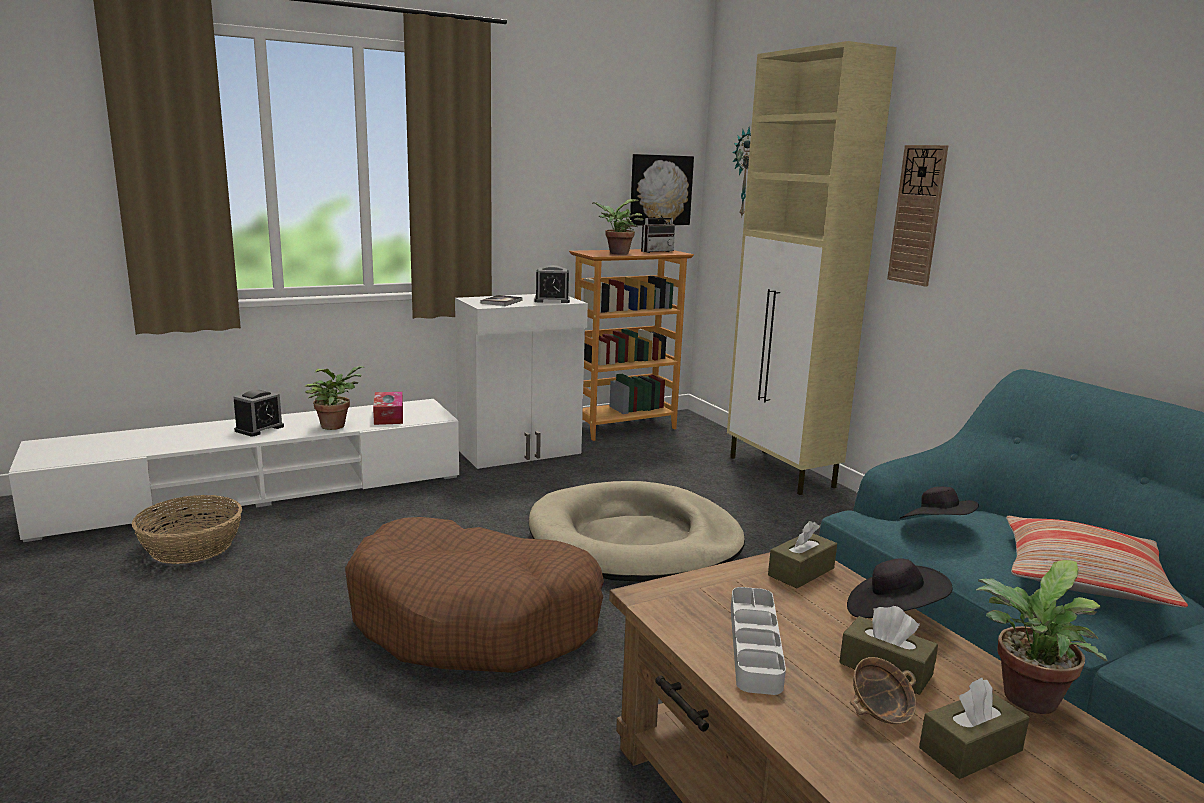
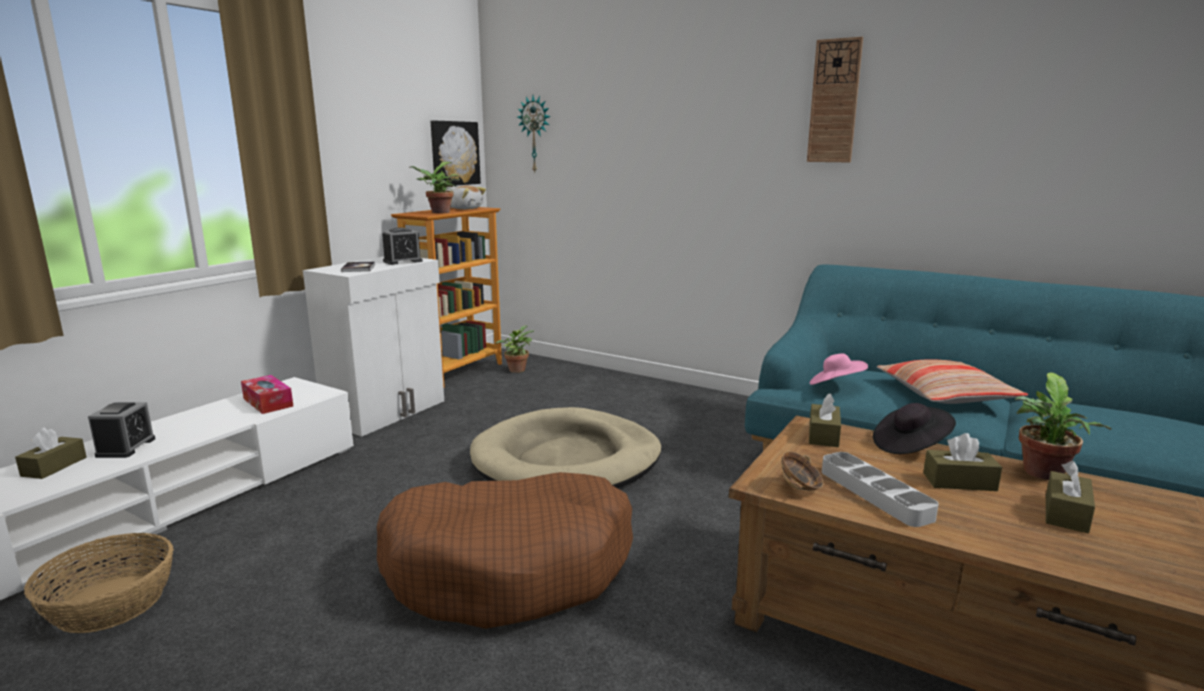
camera: 30 degrees left, 0 degrees up
(205, 432) = (54, 466): none -> brown tissue box
(335, 425) = (218, 424): potted plant -> potted plant (517, 369)
(655, 251) = (465, 209): radio -> plush toy
(781, 472) = (616, 380): beige cabinet -> none
(880, 714) = (999, 511): bowl -> bowl (801, 487)
(917, 215) = (710, 159): wall clock -> wall clock (834, 101)
(936, 528) = (835, 386): black hat -> pink hat

